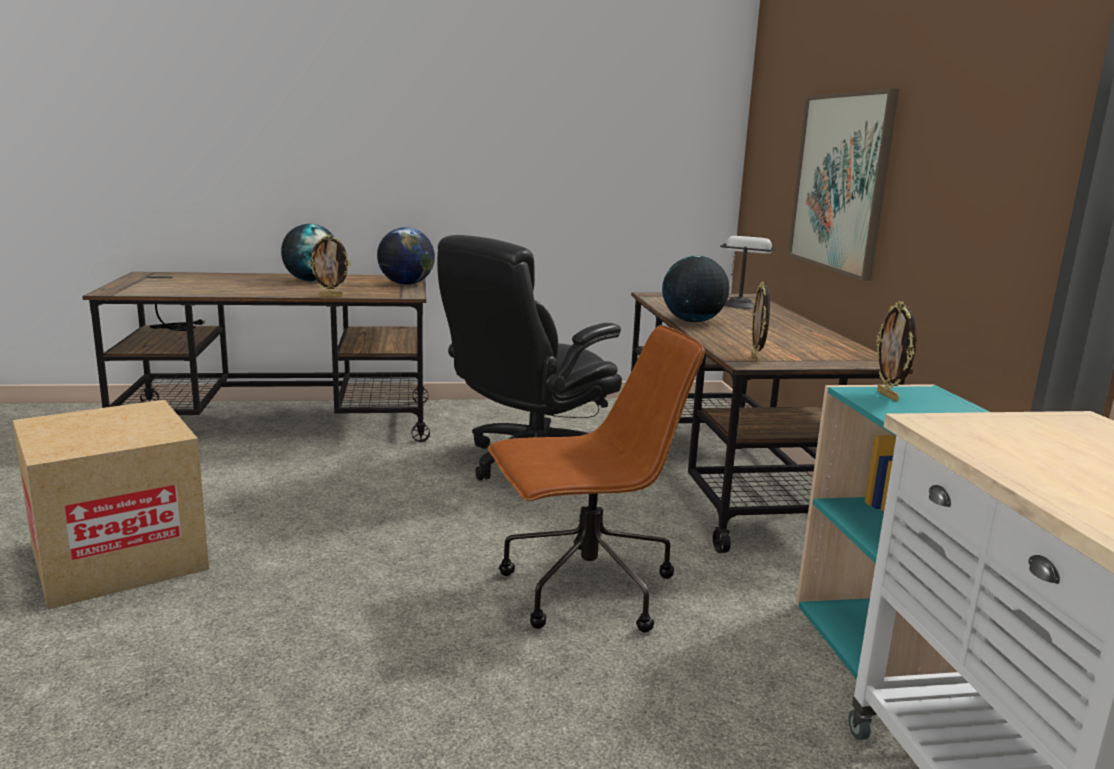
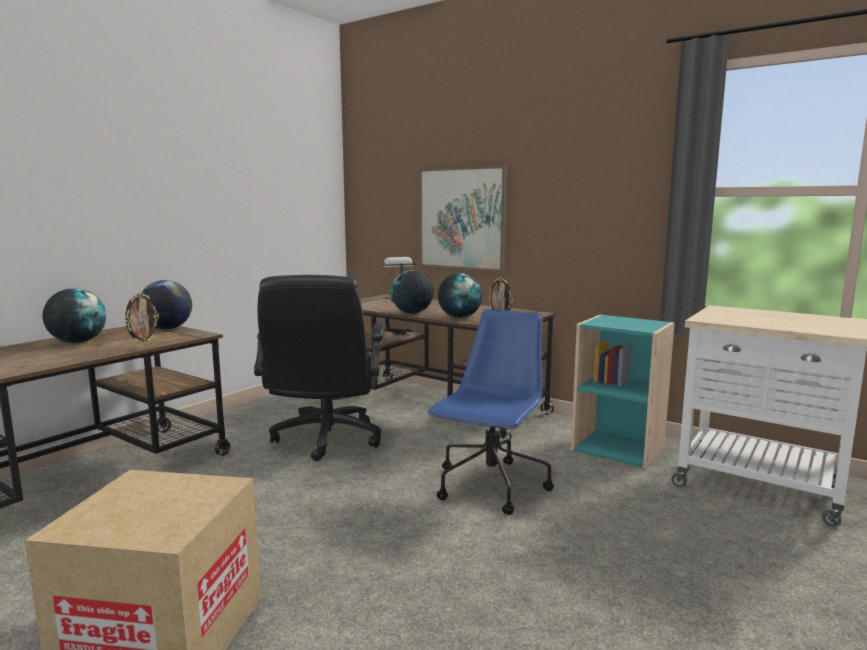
camera: 45 degrees left, 5 degrees down
(585, 590) = (490, 487): brown office chair -> blue office chair
(731, 340) = (460, 317): none -> globe
(888, 396) = (607, 322): picture frame -> none

